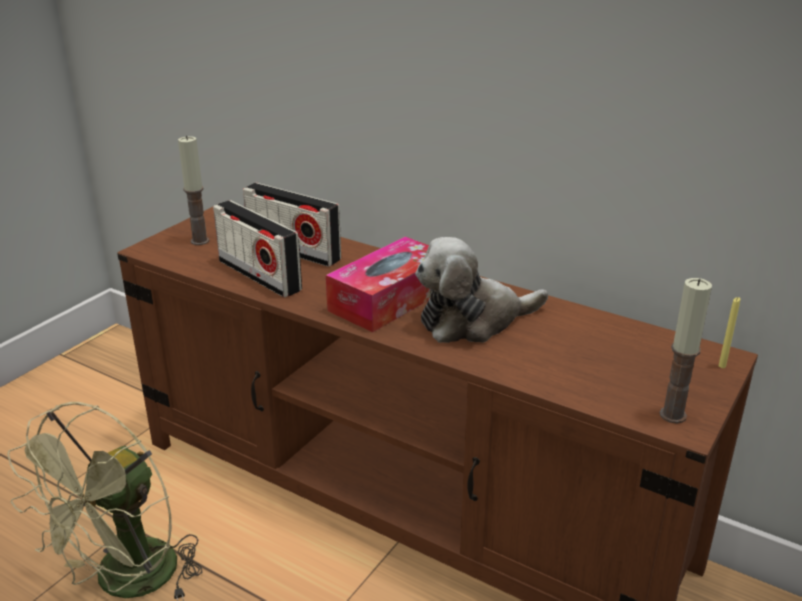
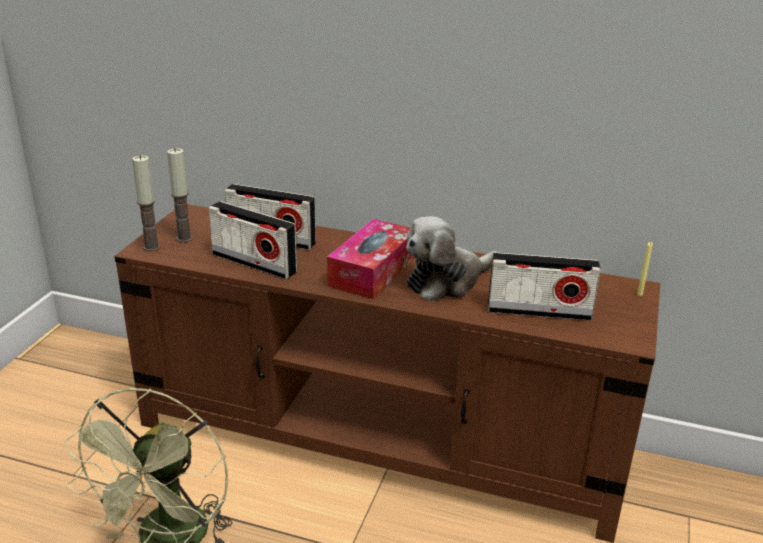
camera: 15 degrees left, 0 degrees up
(573, 372) = (539, 311): none -> radio
(672, 415) = (621, 334): candle -> candle (151, 247)

